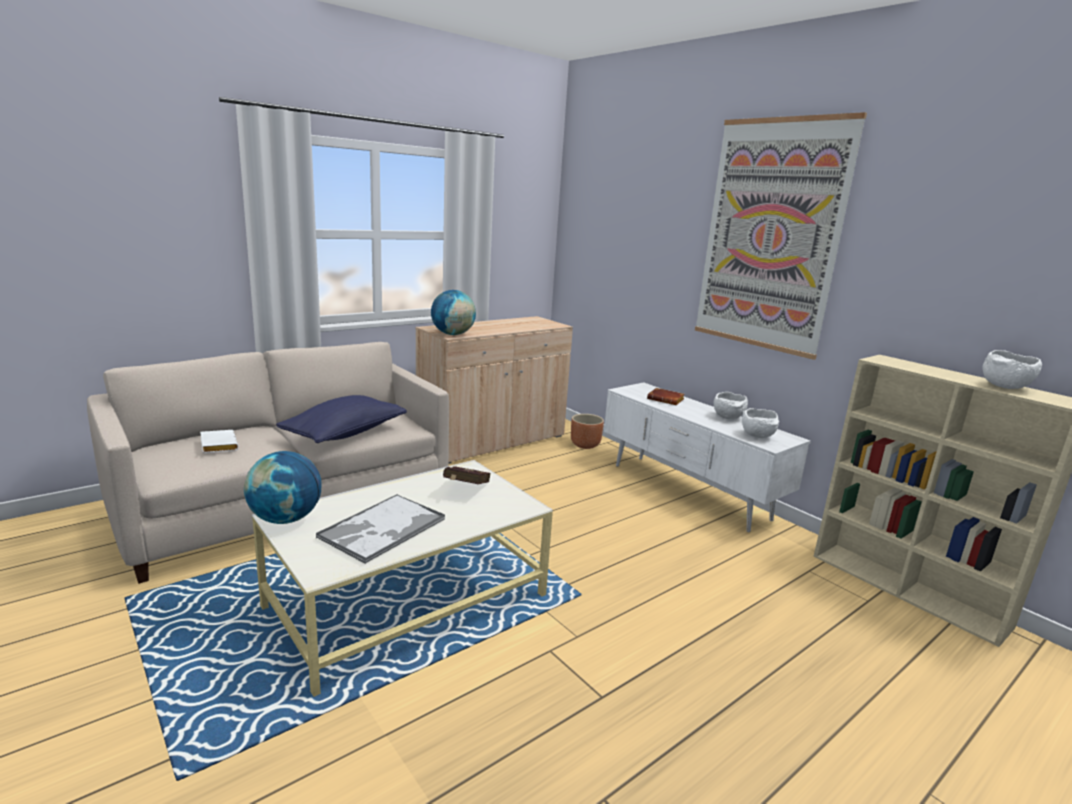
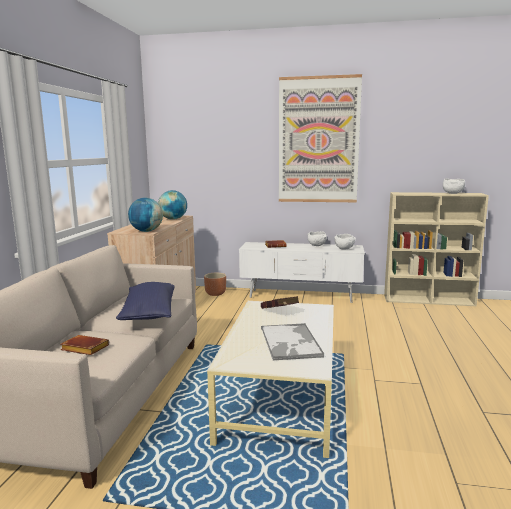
camera: 40 degrees left, 5 degrees down
(217, 445) = (83, 349): white book -> brown book
(286, 519) = (233, 362): globe -> globe (173, 219)

